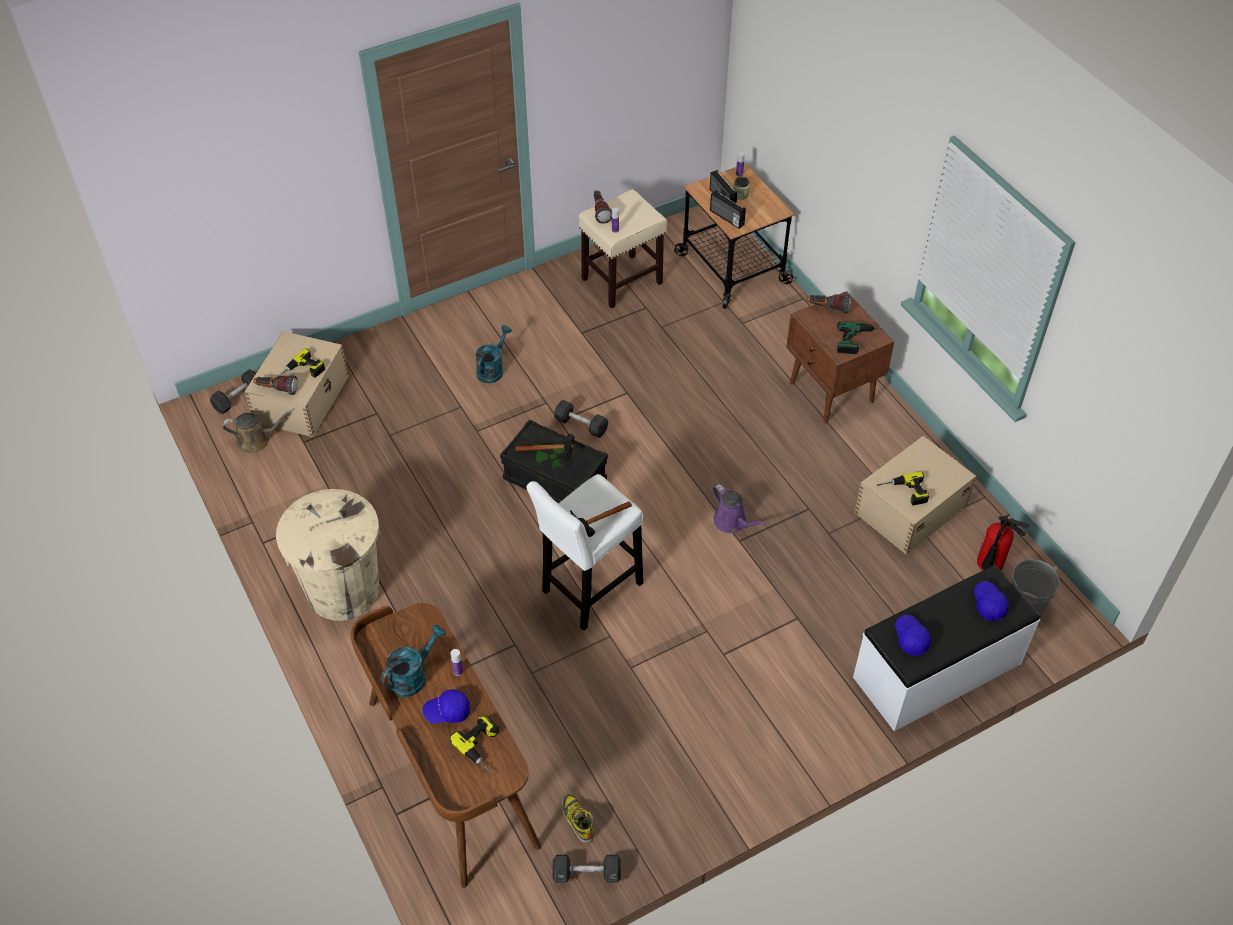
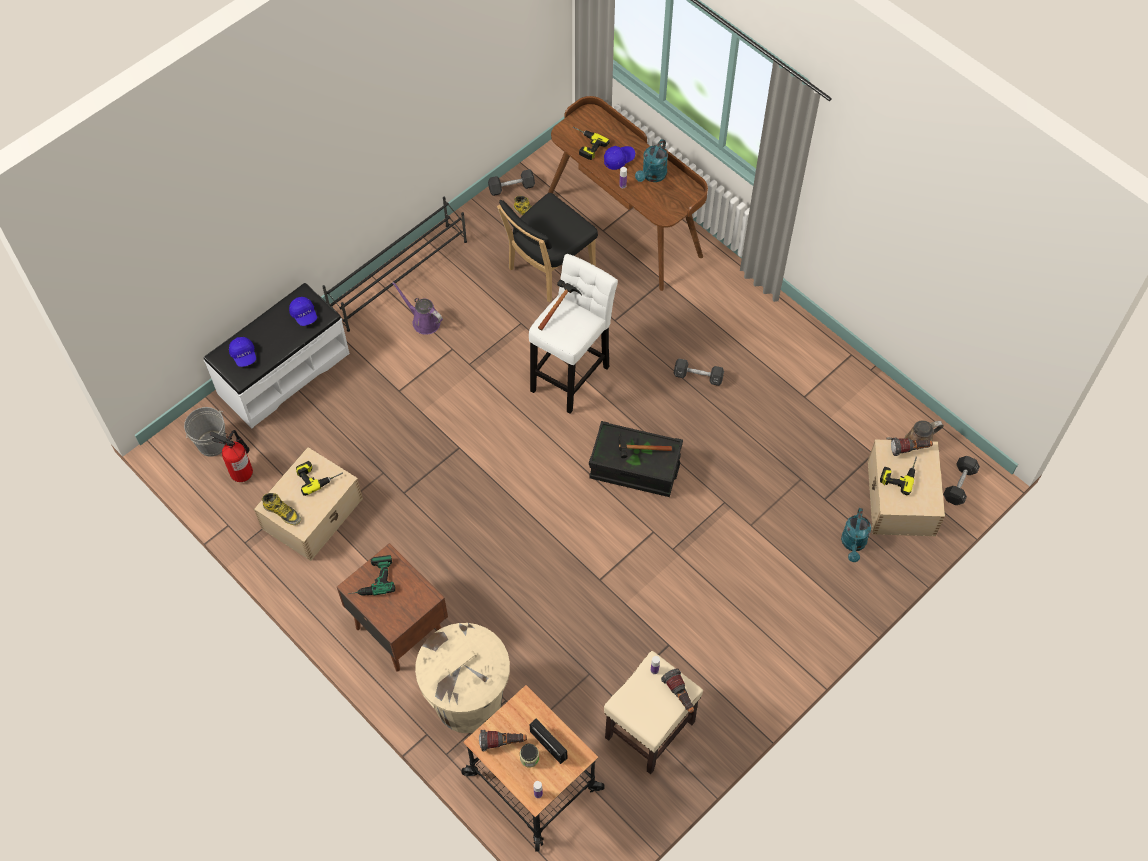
camera: 165 degrees right, 10 degrees up
(343, 590) = (766, 331): beige trash can -> beige trash can (469, 701)
(492, 369) = (739, 576): turquoise watering can -> turquoise watering can (853, 544)
(575, 731) = (548, 270): none -> black chair
(581, 425) = (631, 531): black dumbbell -> black dumbbell (698, 376)
(726, 218) = (537, 714): radio -> none
(732, 522) = (468, 463): purple watering can -> purple watering can (423, 321)
(773, 768) = (399, 277): none -> black shoe rack
(827, 308) = (408, 613): flashlight -> flashlight (503, 742)
(944, 465) = (282, 512): none -> boot

